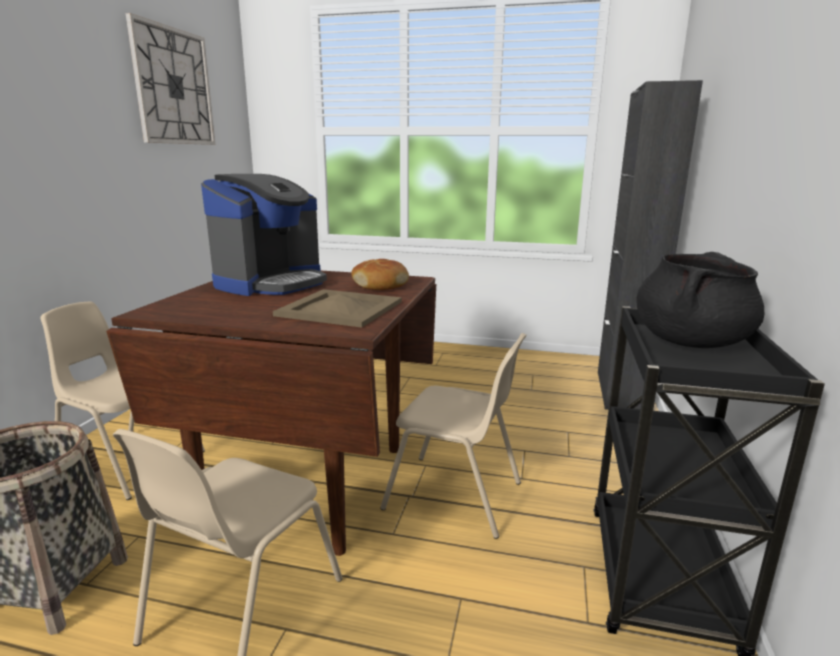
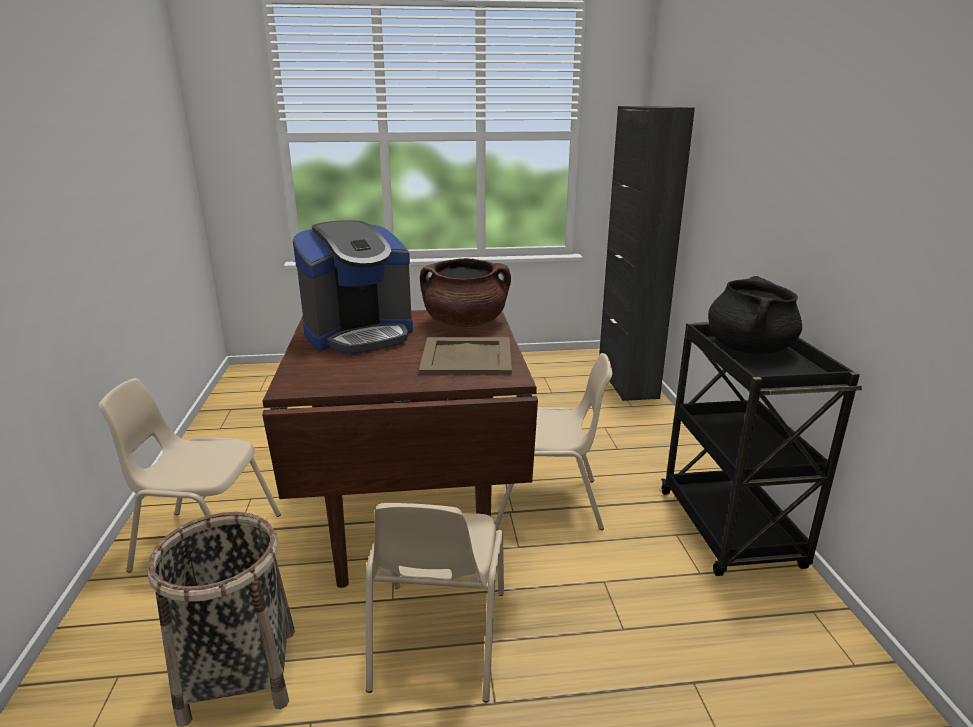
camera: 20 degrees left, 5 degrees up
(173, 87) = (130, 101): wall clock -> none
(271, 283) = (359, 335): coffee machine -> coffee machine turned 45 degrees clockwise
(380, 284) = (465, 323): bread -> brown cooking pot

